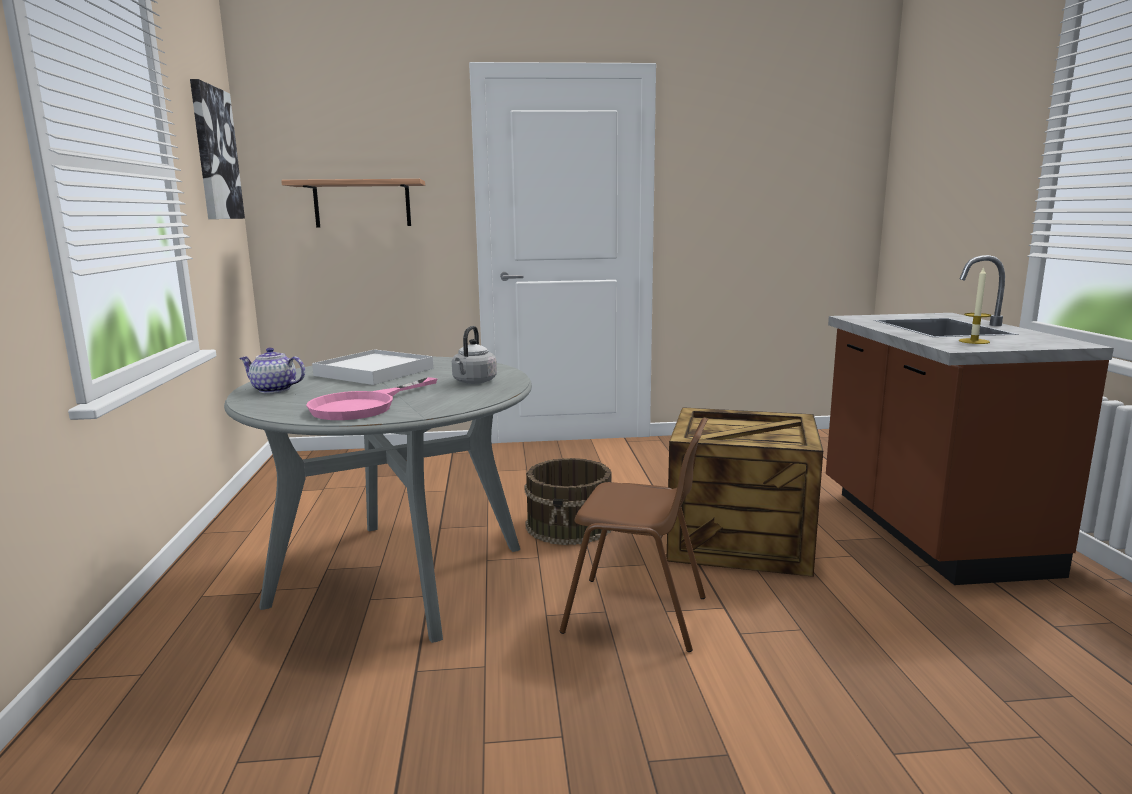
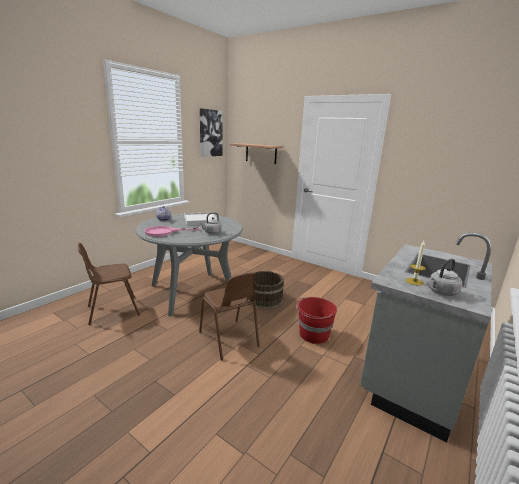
camera: 40 degrees right, 5 degrees up
(252, 709) = (112, 310): none -> brown chair
(740, 540) = (313, 335): crate -> red bucket
(927, 531) = (410, 377): brown counter -> grey counter
(1023, 342) = (441, 292): none -> grey kettle

